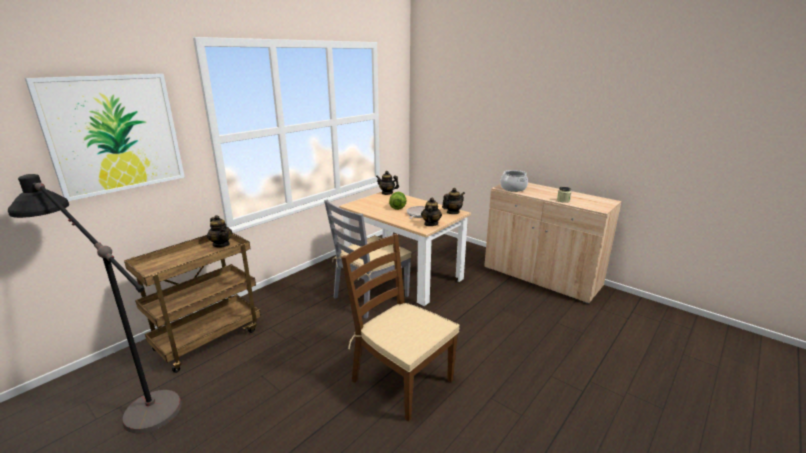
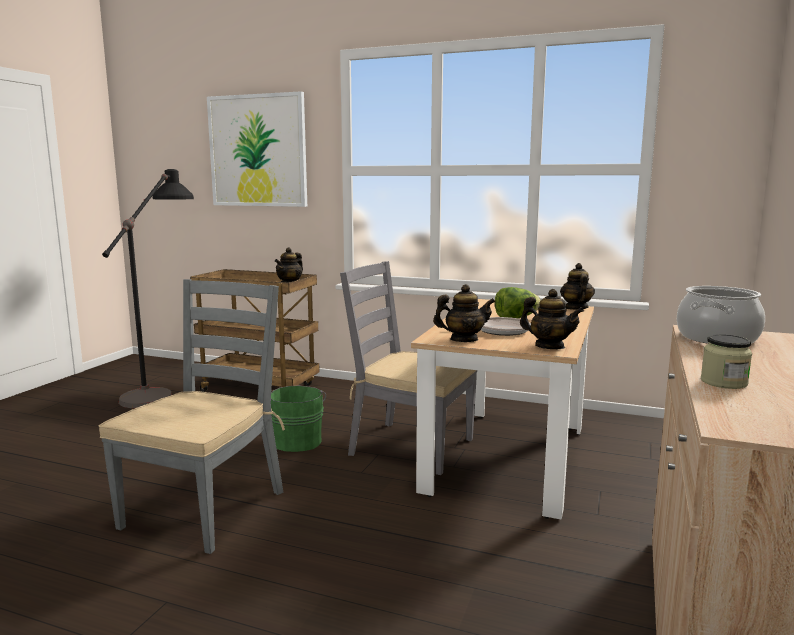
camera: 70 degrees right, 10 degrees down
(330, 333) = (298, 440): none -> green bucket
(401, 380) = (205, 508): brown chair -> grey chair

